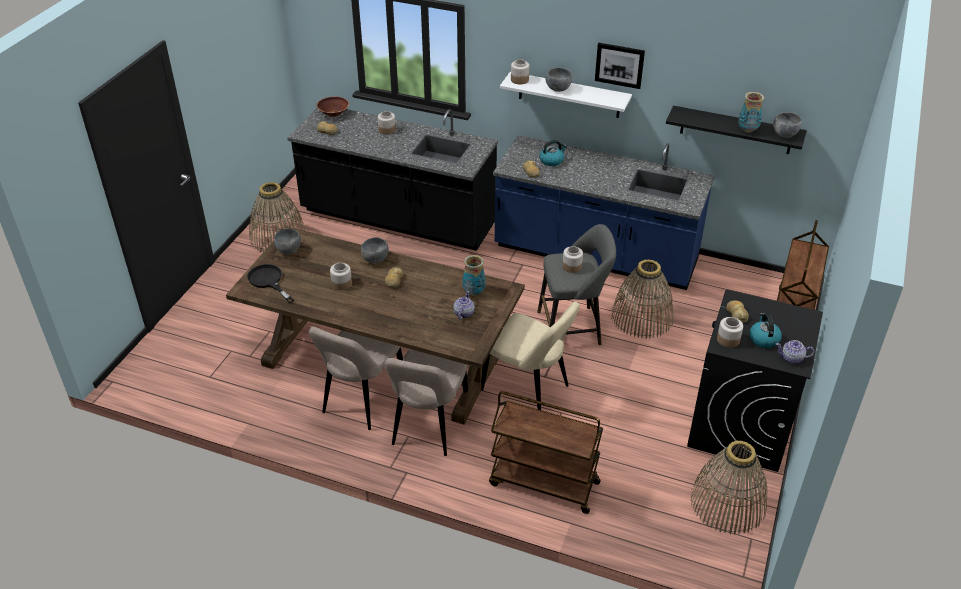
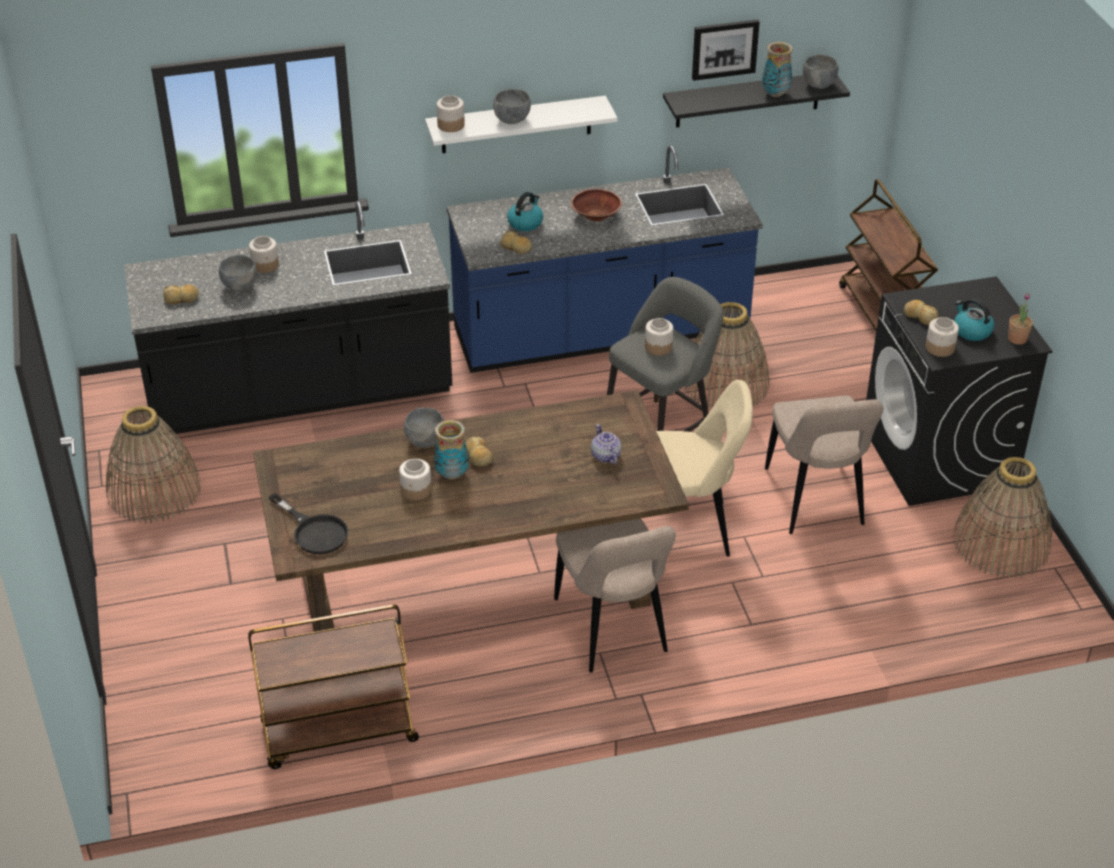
camera: 35 degrees left, 0 degrees up
(268, 281) = (314, 531): black frying pan -> black frying pan turned 150 degrees counterclockwise
(289, 250) = (296, 480): grey bowl -> grey bowl (240, 286)
(333, 113) = (160, 271): brown bowl -> brown bowl (596, 216)
(362, 401) = (499, 642): beige chair -> beige chair (815, 501)
(474, 292) = (590, 426): vase -> vase (451, 474)
(543, 484) = (802, 624): brown cart -> brown cart (338, 733)
(619, 65) = (585, 61): picture -> picture (724, 49)
(792, 358) = (1017, 339): teapot -> potted plant

